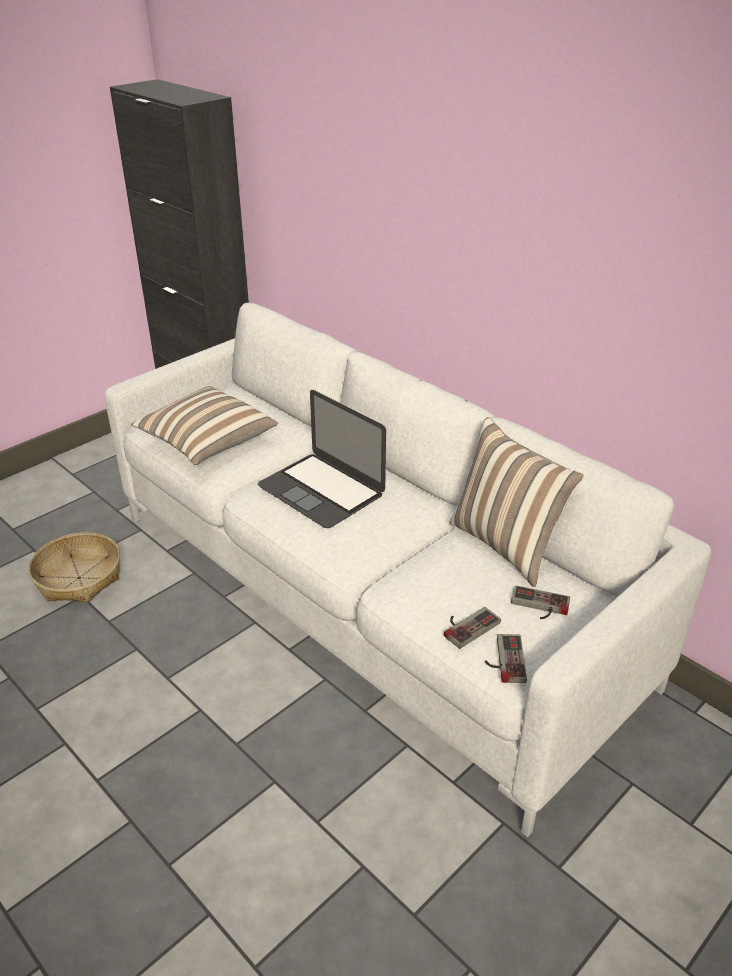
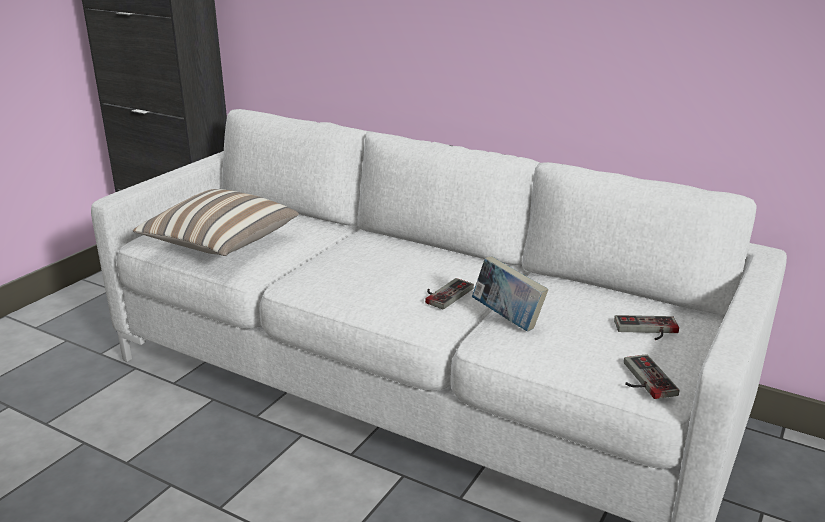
camera: 15 degrees left, 10 degrees down
(79, 578) = (75, 425): basket -> none
(321, 490) = (367, 267): laptop -> none
(417, 570) = (507, 319): none -> book
(467, 625) = (587, 356): game controller -> game controller (444, 293)
(506, 545) = (581, 287): pillow -> none

